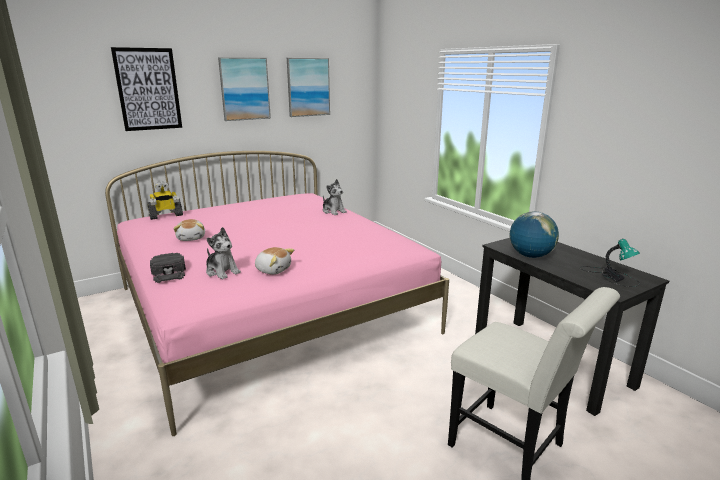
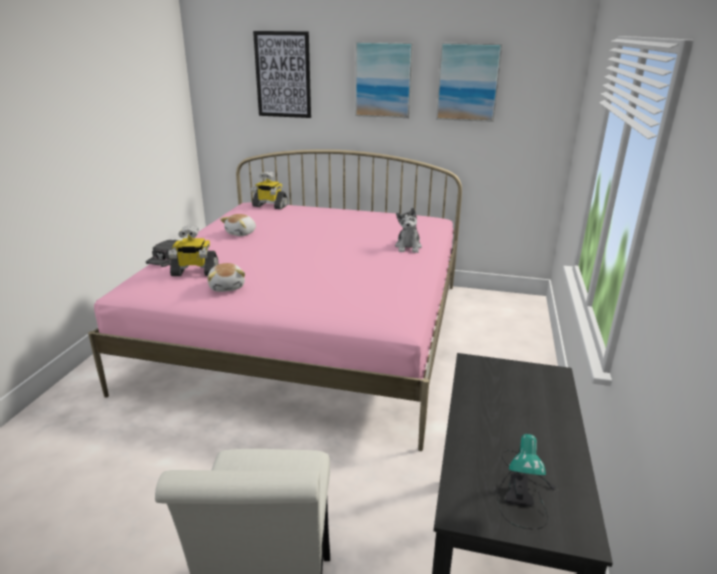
camera: 45 degrees right, 5 degrees up
(222, 271) = (194, 272): plush toy -> toy robot
(530, 256) = (479, 397): globe -> none

